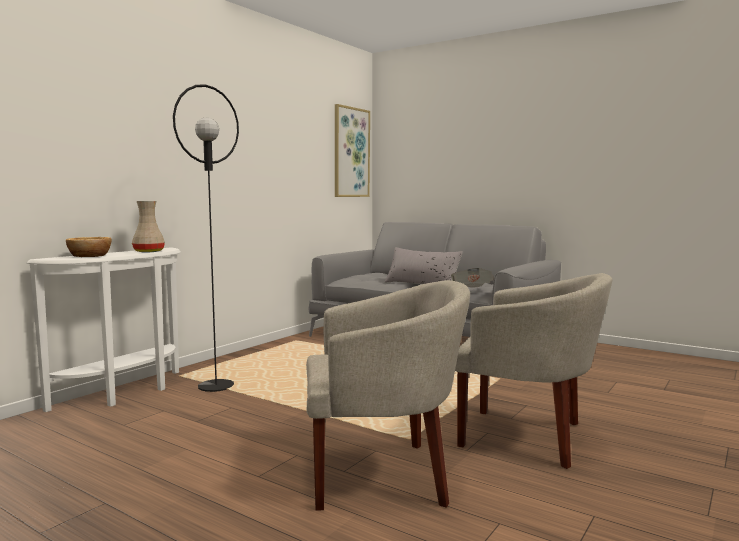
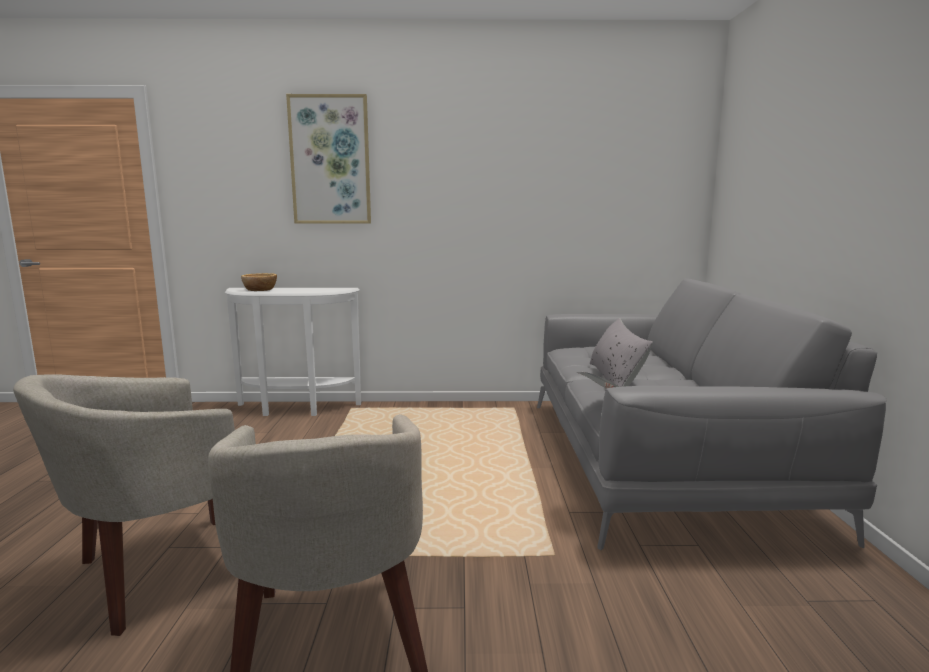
camera: 55 degrees right, 5 degrees up
(148, 251) = (310, 290): beige vase -> none
(216, 385) = (342, 426): black floor lamp -> none
(351, 152) = (661, 177): picture -> picture (330, 160)
(382, 476) = (162, 571): beige armchair -> beige armchair turned 90 degrees clockwise

